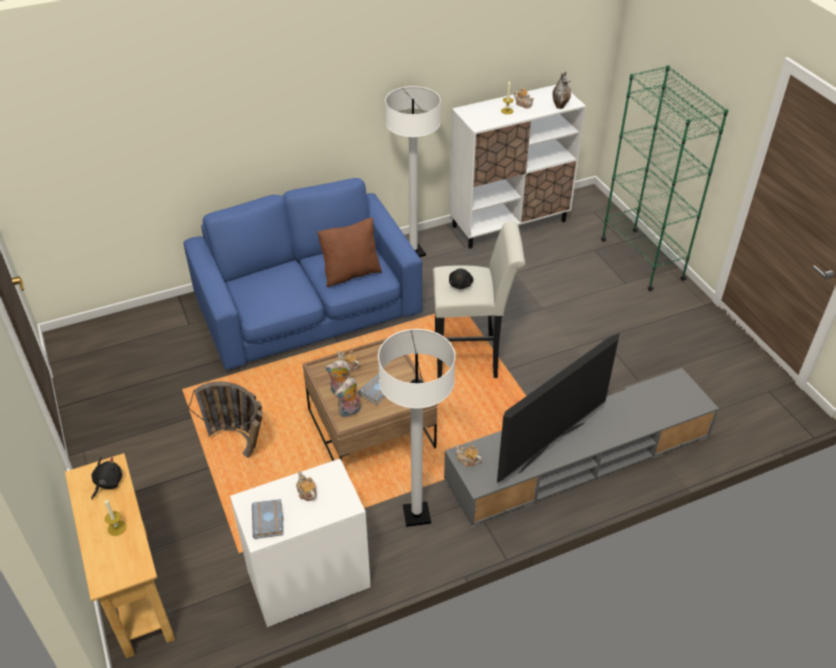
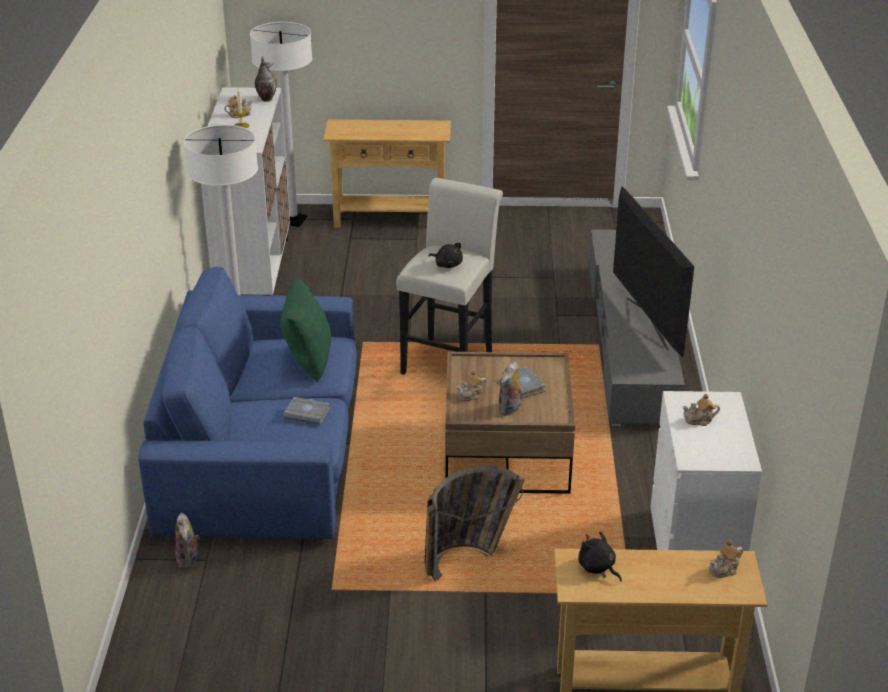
camera: 65 degrees left, 10 degrees down
(116, 528) = (672, 570): candle -> none
(269, 521) = (727, 451): grey book -> grey book (308, 413)
(350, 412) = (544, 411): plush toy -> plush toy (189, 560)
(351, 273) = (308, 359): brown pillow -> green pillow
(416, 515) = (645, 456): white floor lamp -> white floor lamp (293, 221)
(467, 460) = (634, 374): teapot -> teapot (724, 569)
(641, 259) = (390, 219): green bookcase -> beige console table

